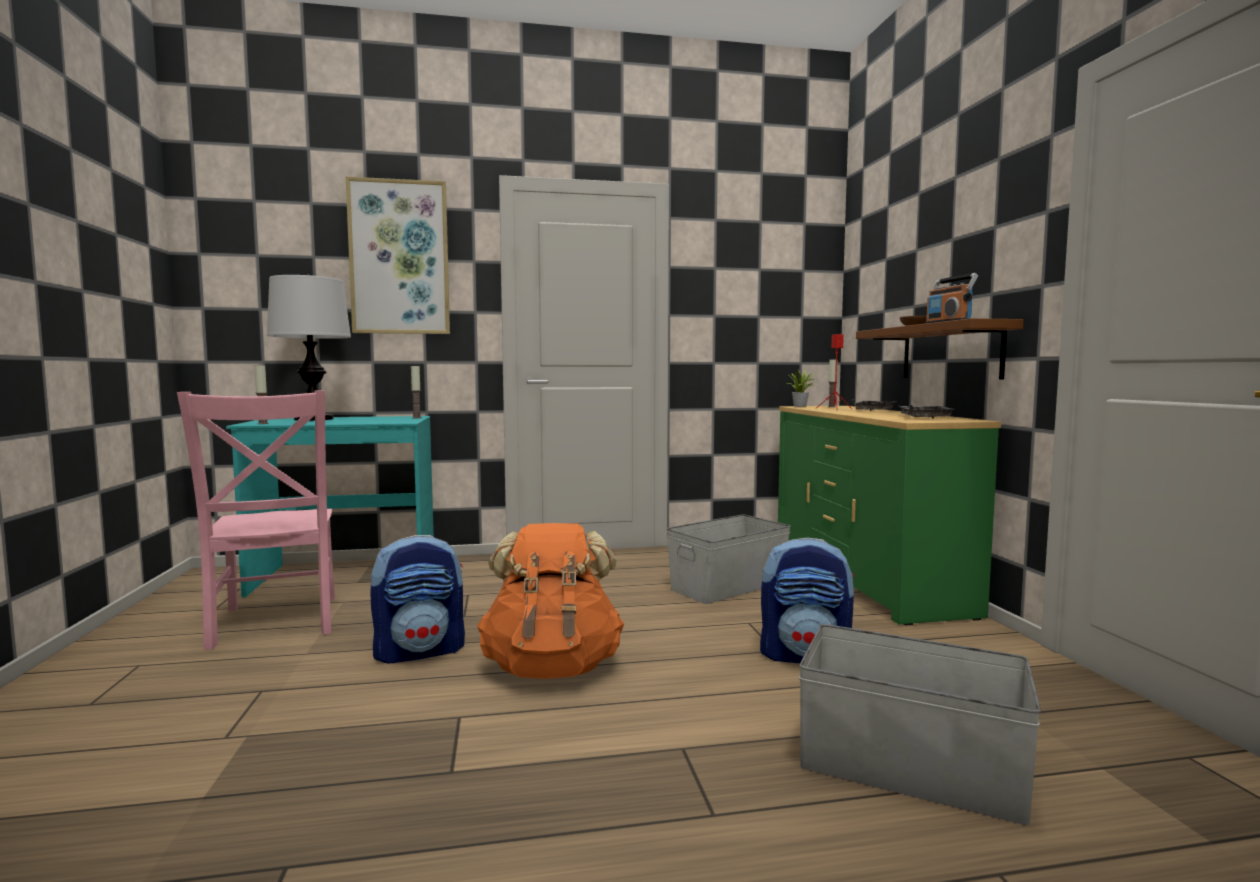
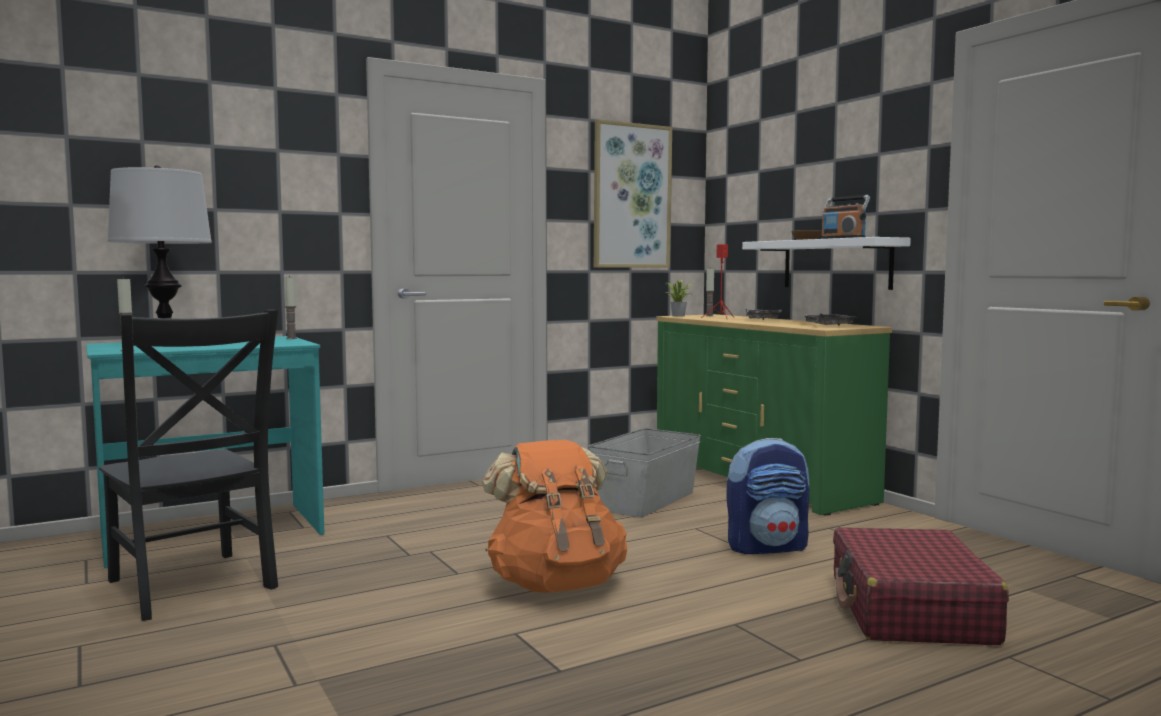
camera: 20 degrees left, 0 degrees up
(275, 623) = (192, 587): pink chair -> black chair
(399, 258) = (252, 147): picture -> picture (631, 196)
(420, 651) = (404, 589): backpack -> none
(911, 769) = (910, 610): grey storage box -> red suitcase
(950, 352) = (836, 264): brown shelf -> white shelf

